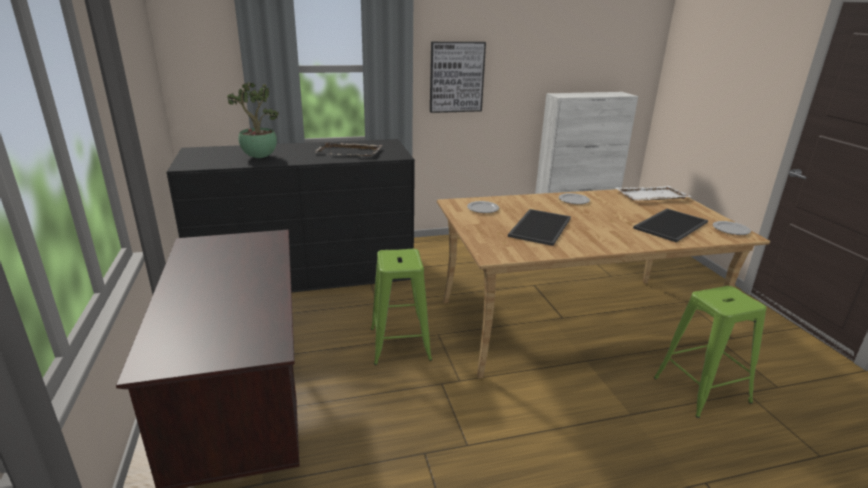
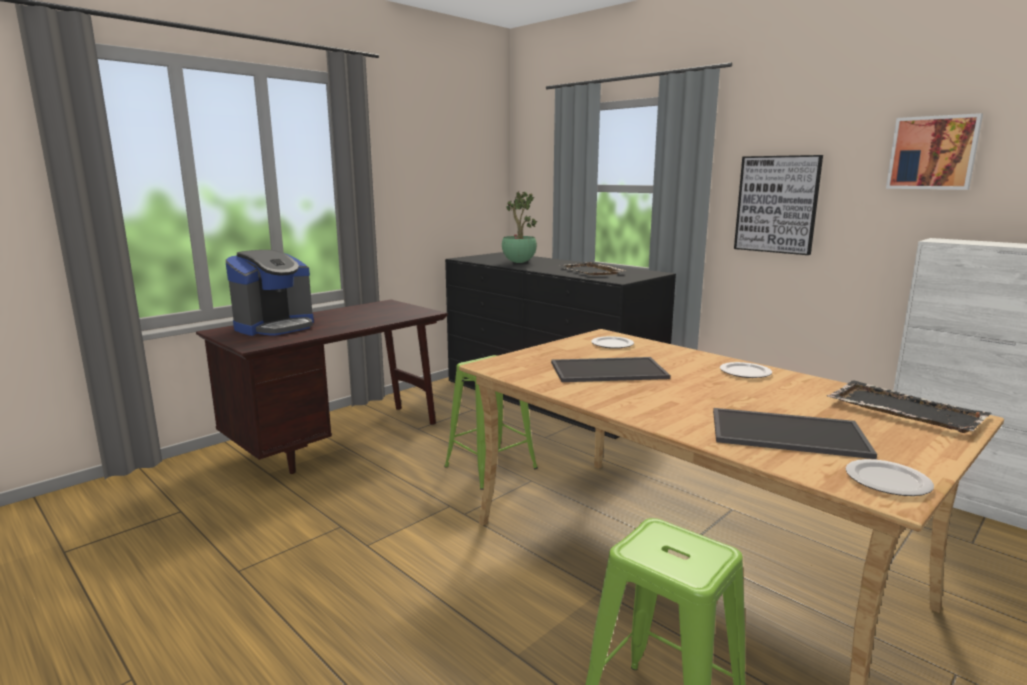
camera: 60 degrees right, 10 degrees down
(195, 323) = (275, 327): none -> coffee machine
(543, 42) = (933, 153): none -> picture
(651, 195) = (903, 410): white tray -> black tray

